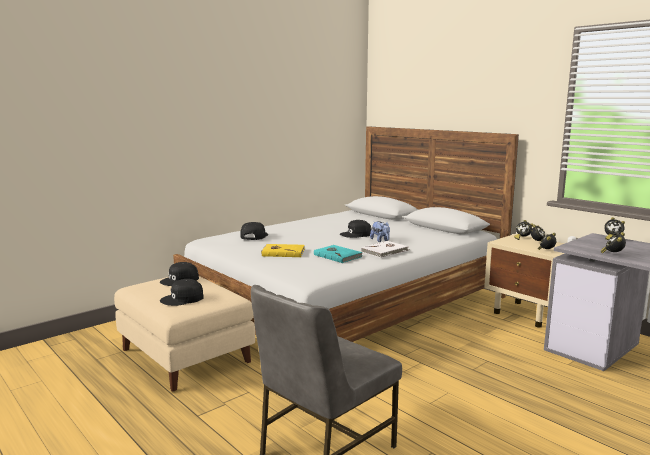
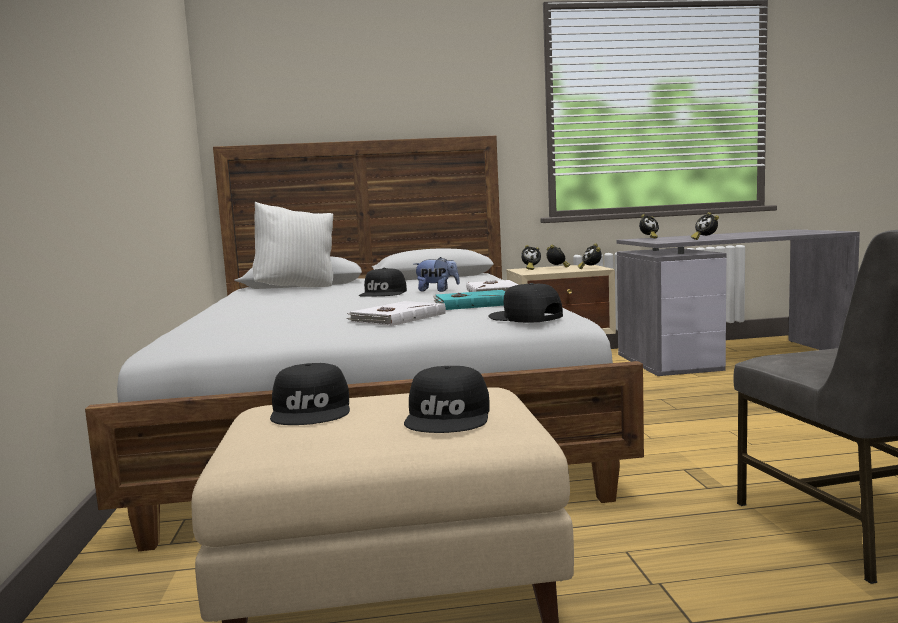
camera: 55 degrees left, 5 degrees down
(253, 236) = (259, 319): black cap -> black cap (524, 317)
(283, 252) = (396, 318): yellow book -> white book
(363, 217) = (297, 288): none -> white pillow

